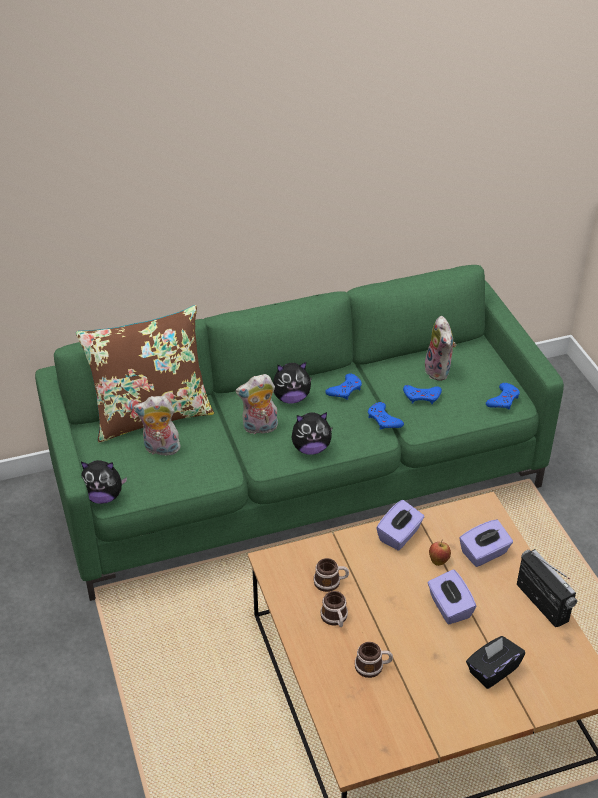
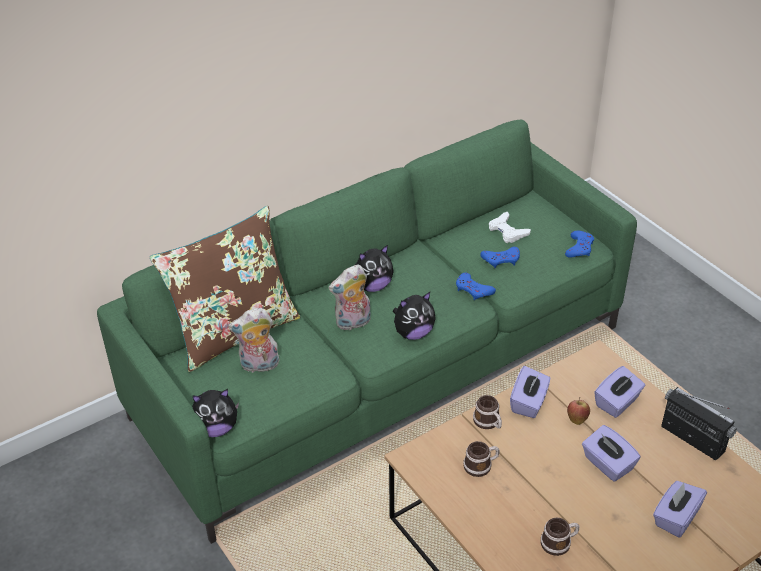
camera: 15 degrees left, 0 degrees up
(335, 619) = (501, 502): mug -> mug (488, 422)
(345, 390) = (423, 267): blue game controller -> none
(439, 371) = (507, 231): plush toy -> white game controller
(492, 670) = (675, 518): black tissue box -> purple tissue box

